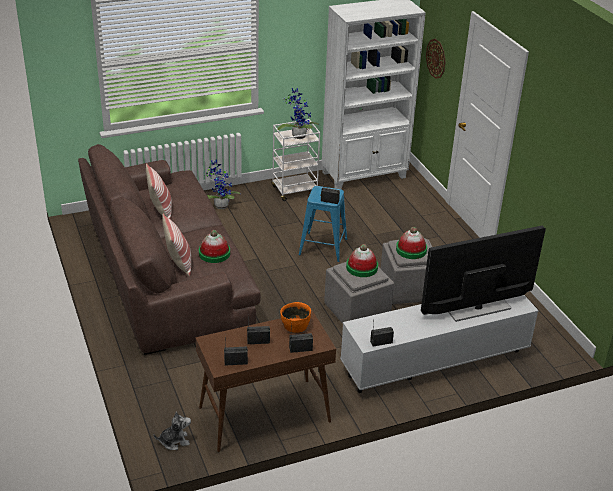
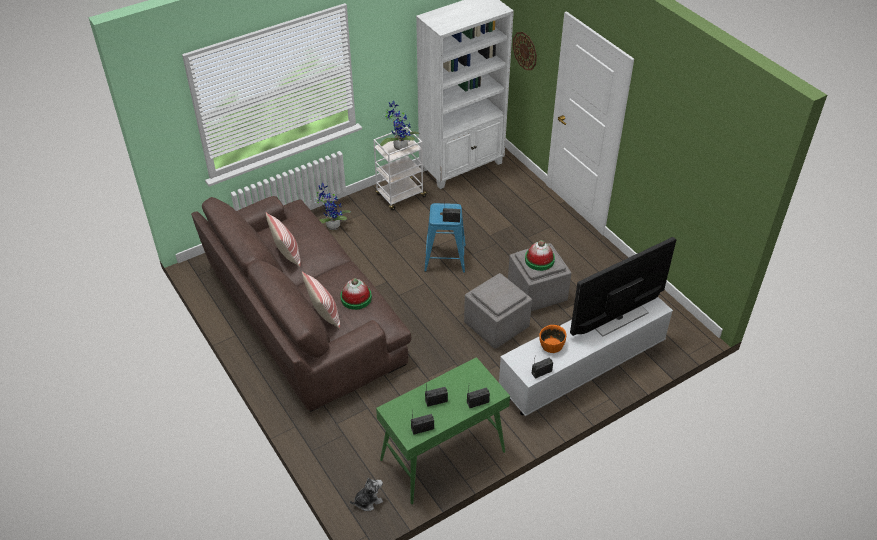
camera: 10 degrees left, 10 degrees up
(264, 415) = (442, 456): brown console table -> green console table
(295, 325) = (465, 377): orange bowl -> orange bowl (551, 345)
(362, 267) = (499, 288): hat -> none

